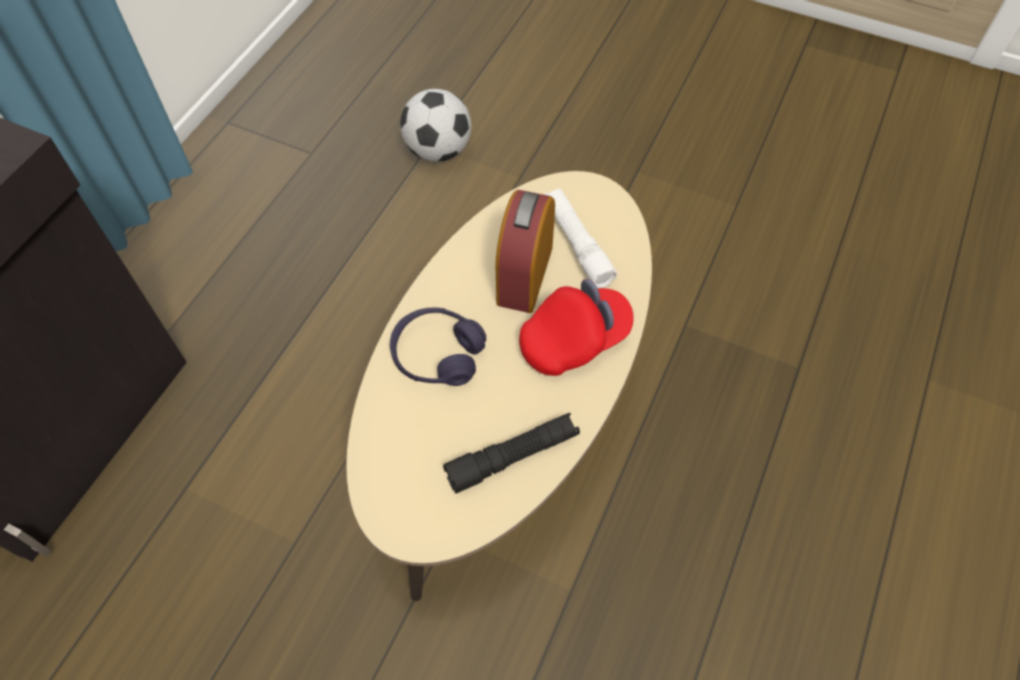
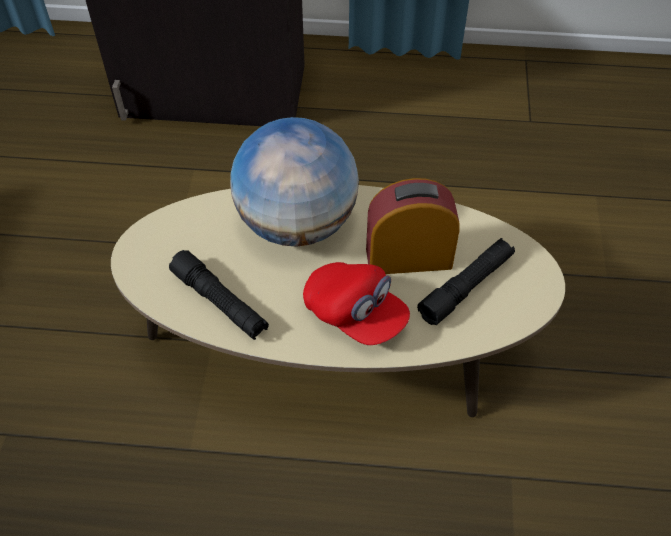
camera: 70 degrees right, 5 degrees down
(437, 355) = (297, 223): purple headphones -> globe
(438, 151) = (594, 204): football -> none
(577, 243) = (466, 287): white flashlight -> black flashlight

